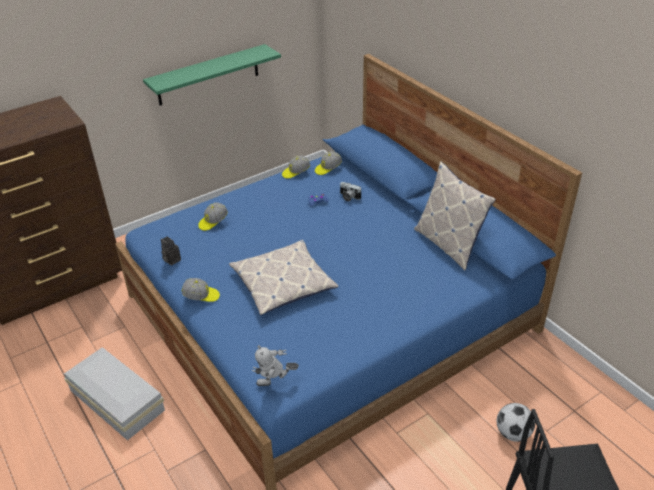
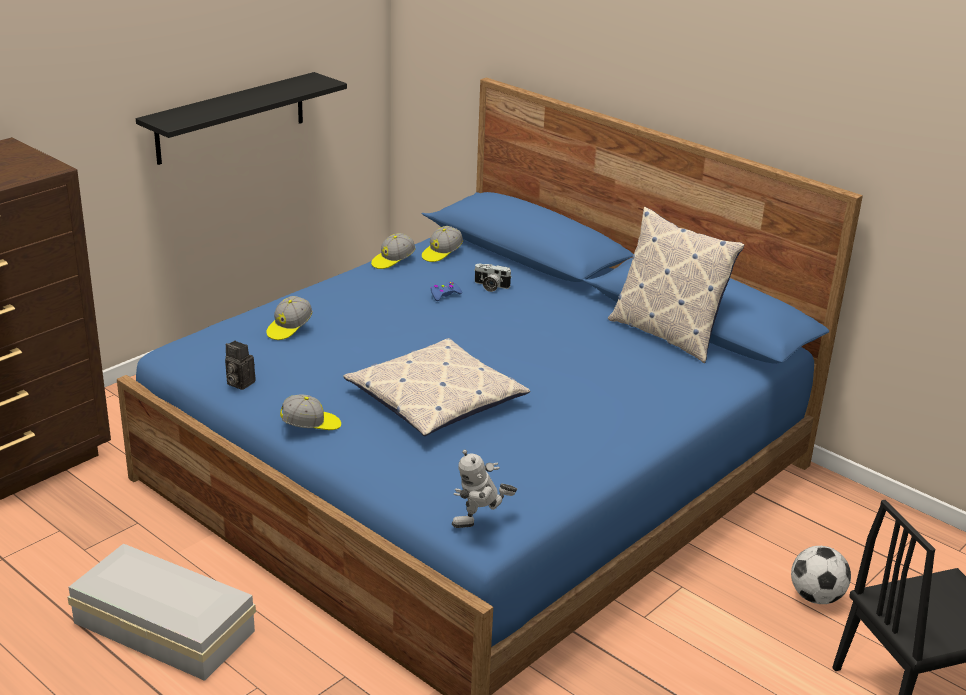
camera: 15 degrees left, 10 degrees down
(208, 75) = (231, 118): green shelf -> black shelf

